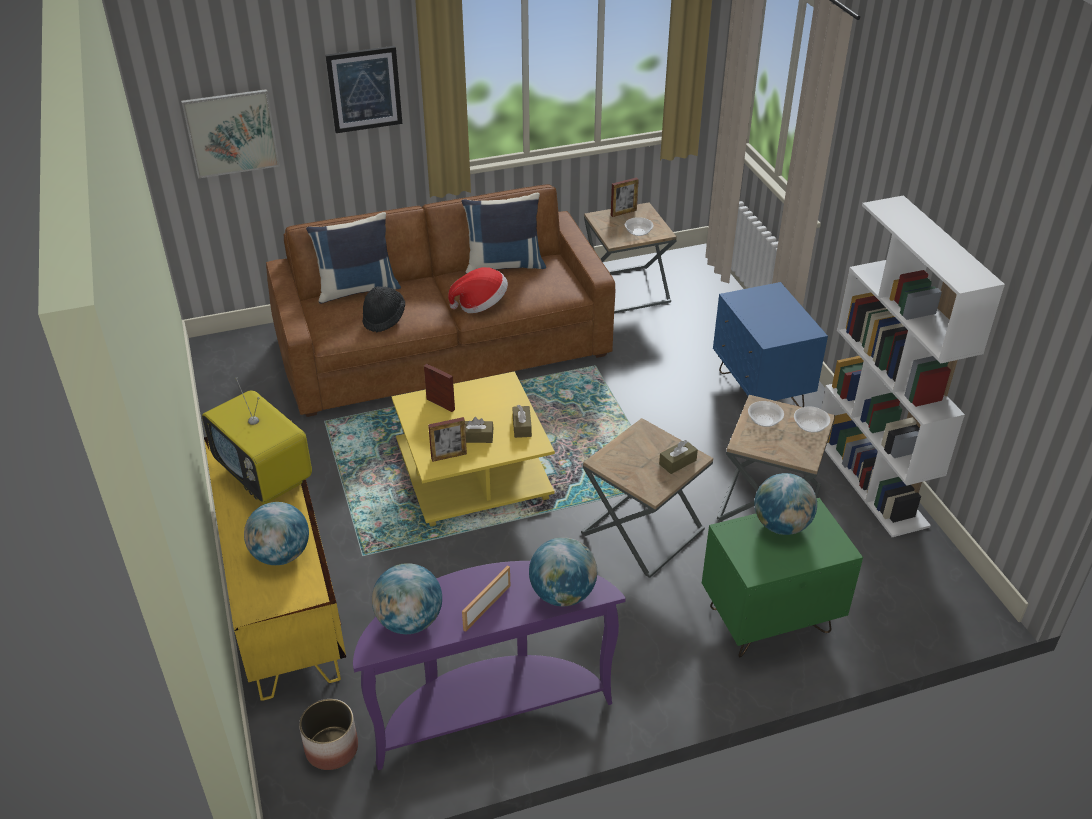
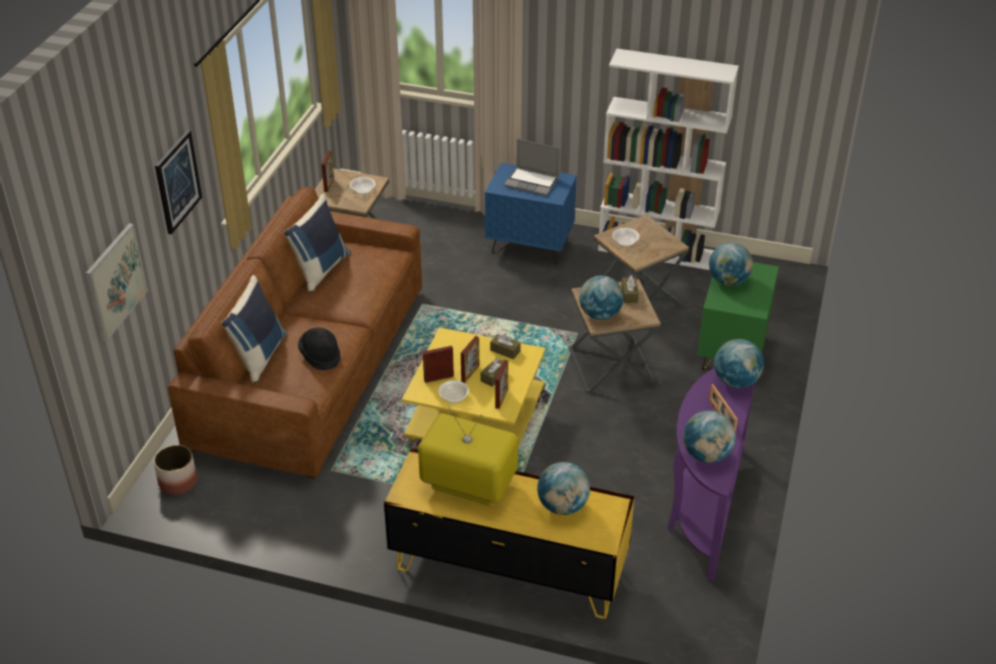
camera: 55 degrees left, 0 degrees up
(265, 476) = (467, 485): television -> television turned 150 degrees counterclockwise
(331, 748) = (677, 597): planter -> planter (177, 482)
(466, 420) = (470, 373): none -> picture frame
(481, 304) = (358, 302): hat -> none
(620, 455) = (600, 314): none -> globe
(774, 314) = (532, 182): none -> laptop
(810, 426) = (648, 228): bowl -> bowl (454, 397)

